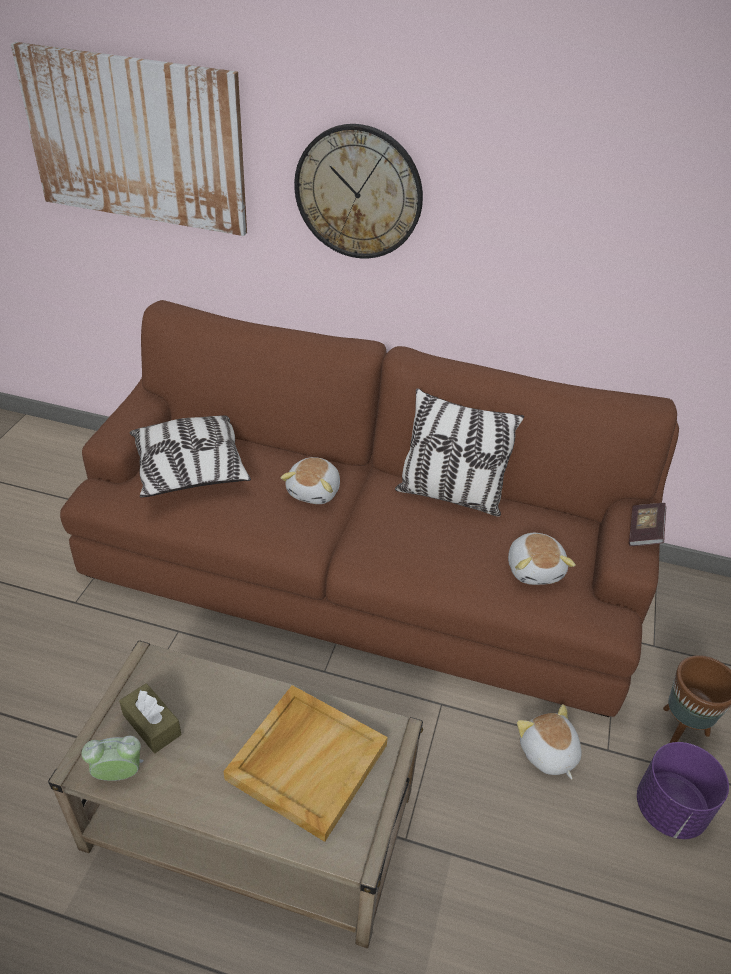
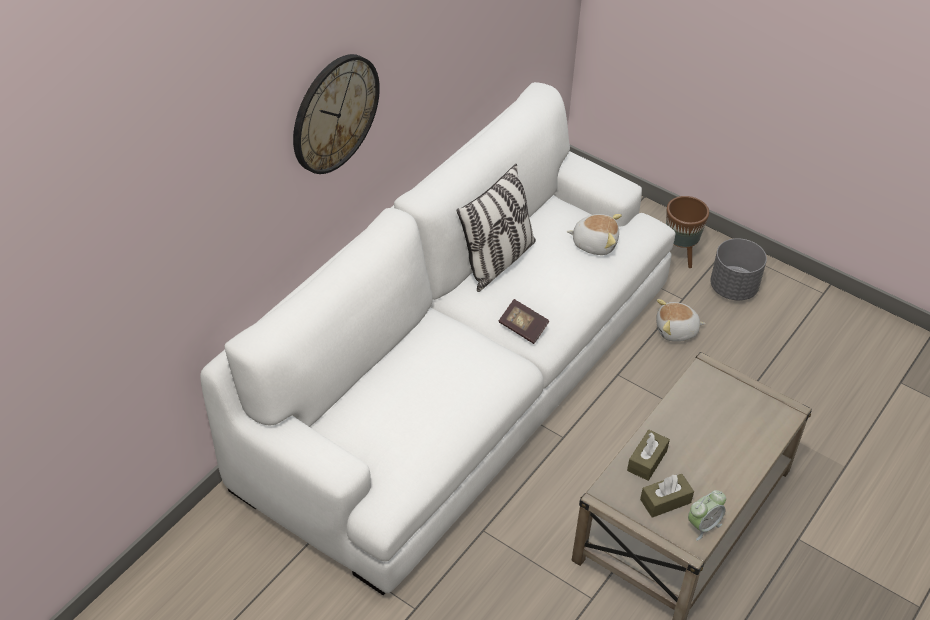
camera: 70 degrees left, 5 degrees up
(119, 774) = (703, 526): alarm clock -> alarm clock turned 135 degrees counterclockwise
(135, 140) = (165, 226): picture -> none
(191, 470) = (392, 423): pillow -> none
(212, 693) = (647, 460): none -> brown tissue box
(307, 761) = (717, 419): beige tray -> none
(315, 491) = (456, 344): plush toy -> none
(361, 570) = (460, 382): brown sofa -> white sofa
(644, 532) = (596, 169): book -> book (523, 328)
(670, 810) = (733, 288): purple planter -> grey planter

